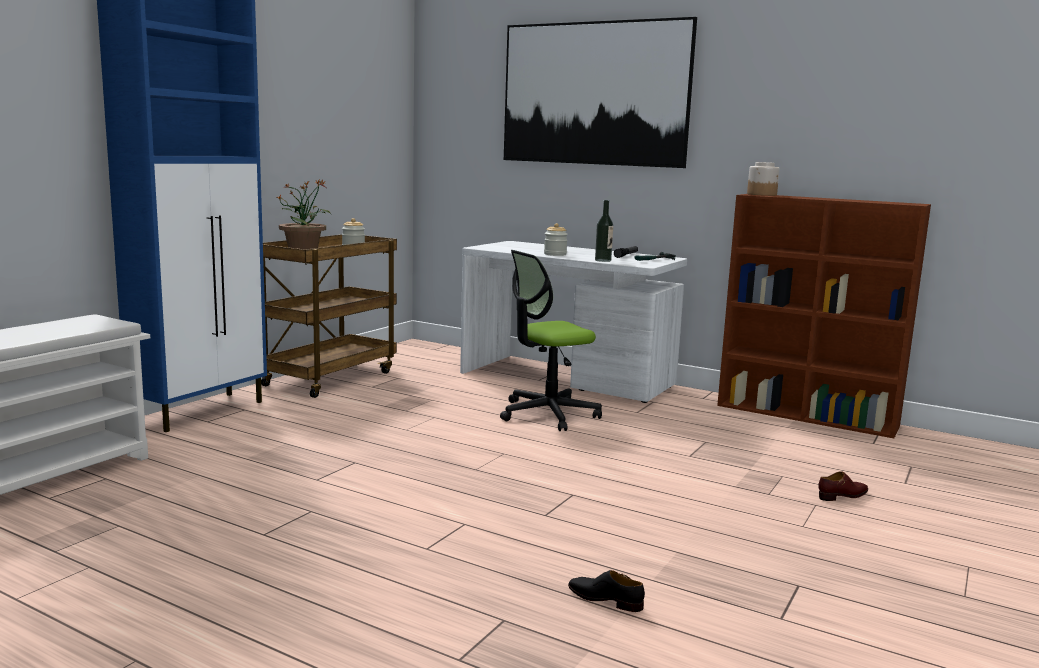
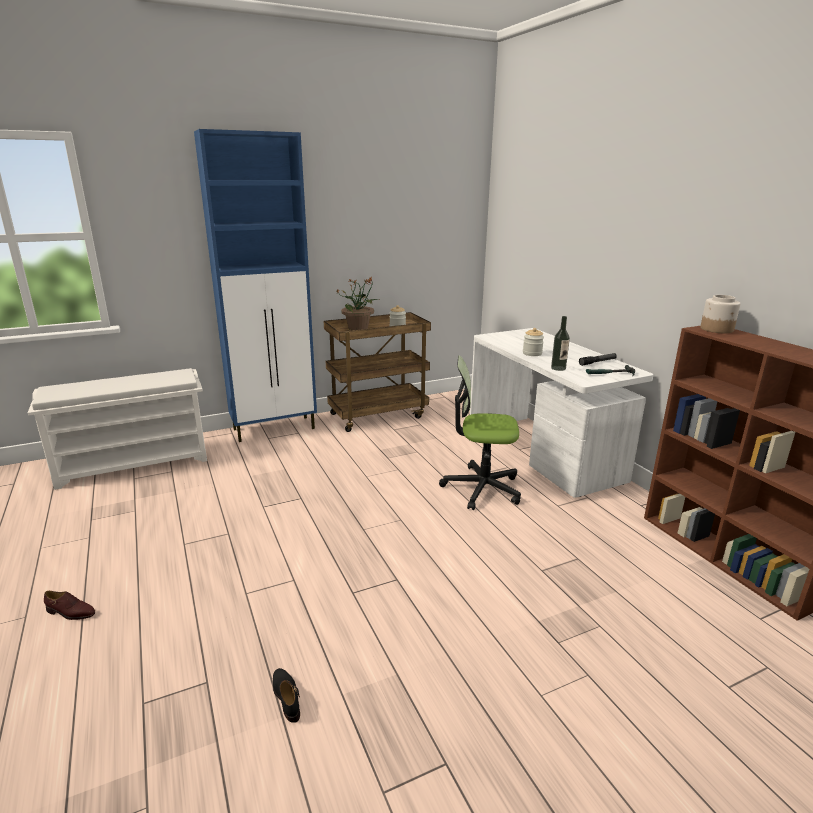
camera: 35 degrees right, 10 degrees up
(594, 94) = (600, 208): picture -> none
(843, 495) = (632, 675): brown shoe -> brown shoe (70, 612)

